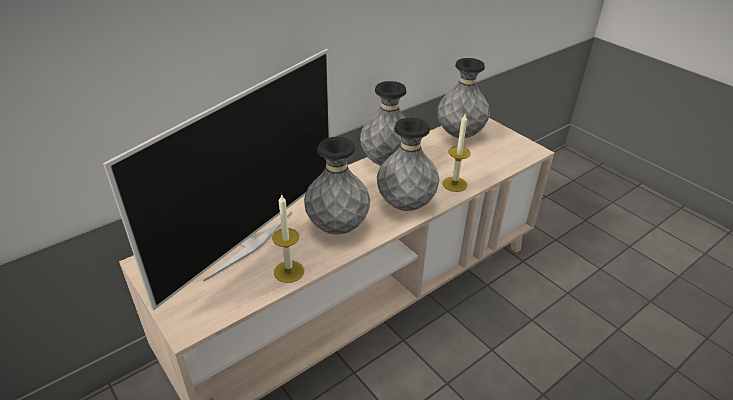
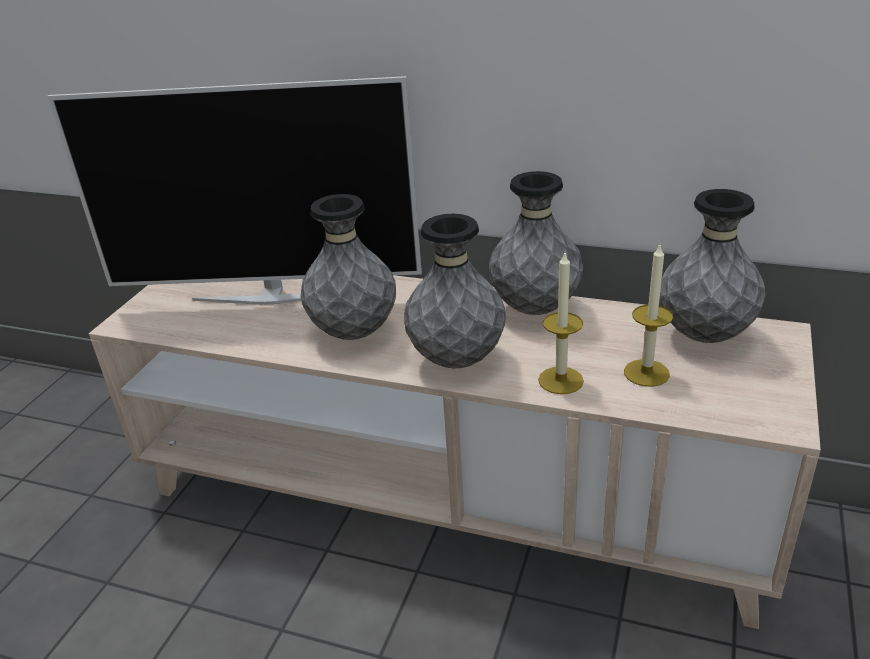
camera: 60 degrees right, 5 degrees down
(289, 271) = (247, 337): candle -> candle (646, 373)

